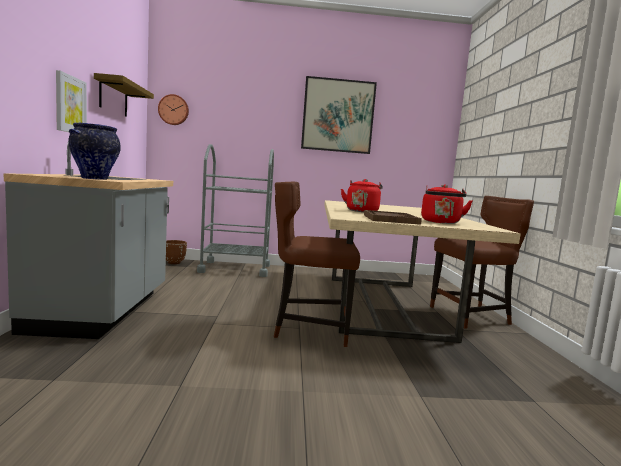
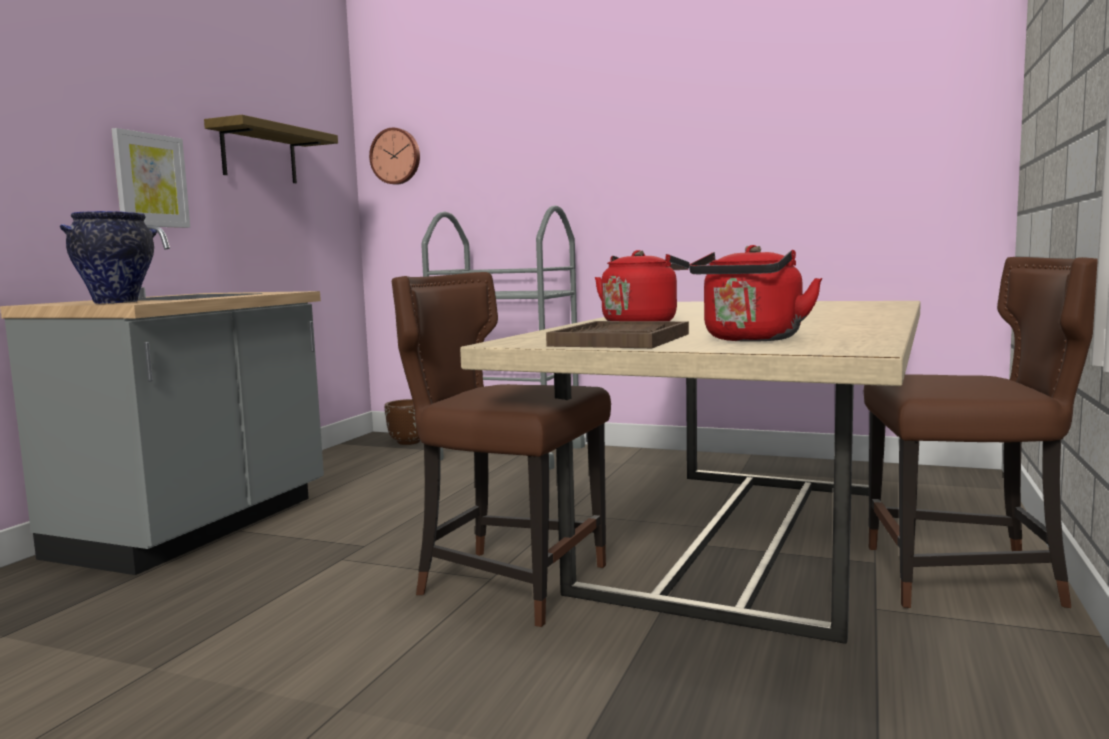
camera: 25 degrees right, 0 degrees up
(338, 116) = (704, 112): picture -> none

